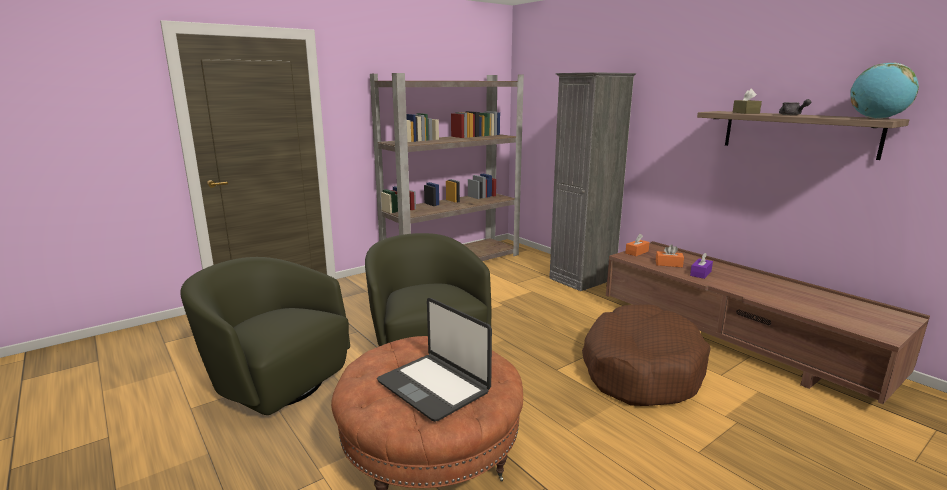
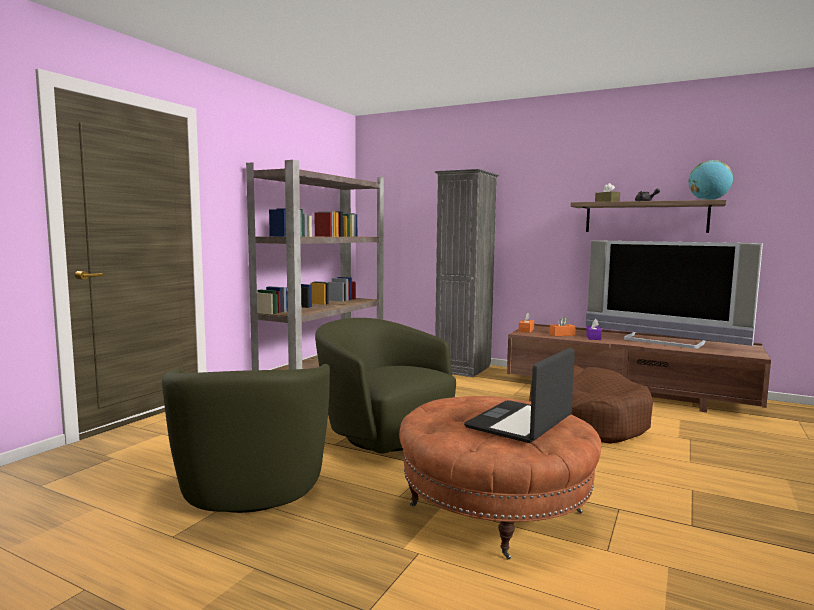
camera: 25 degrees left, 10 degrees down
(274, 381) = (252, 492): green armchair -> green armchair turned 105 degrees counterclockwise
(434, 386) = (520, 423): laptop -> laptop turned 105 degrees clockwise
(783, 292) = (663, 342): none -> television

